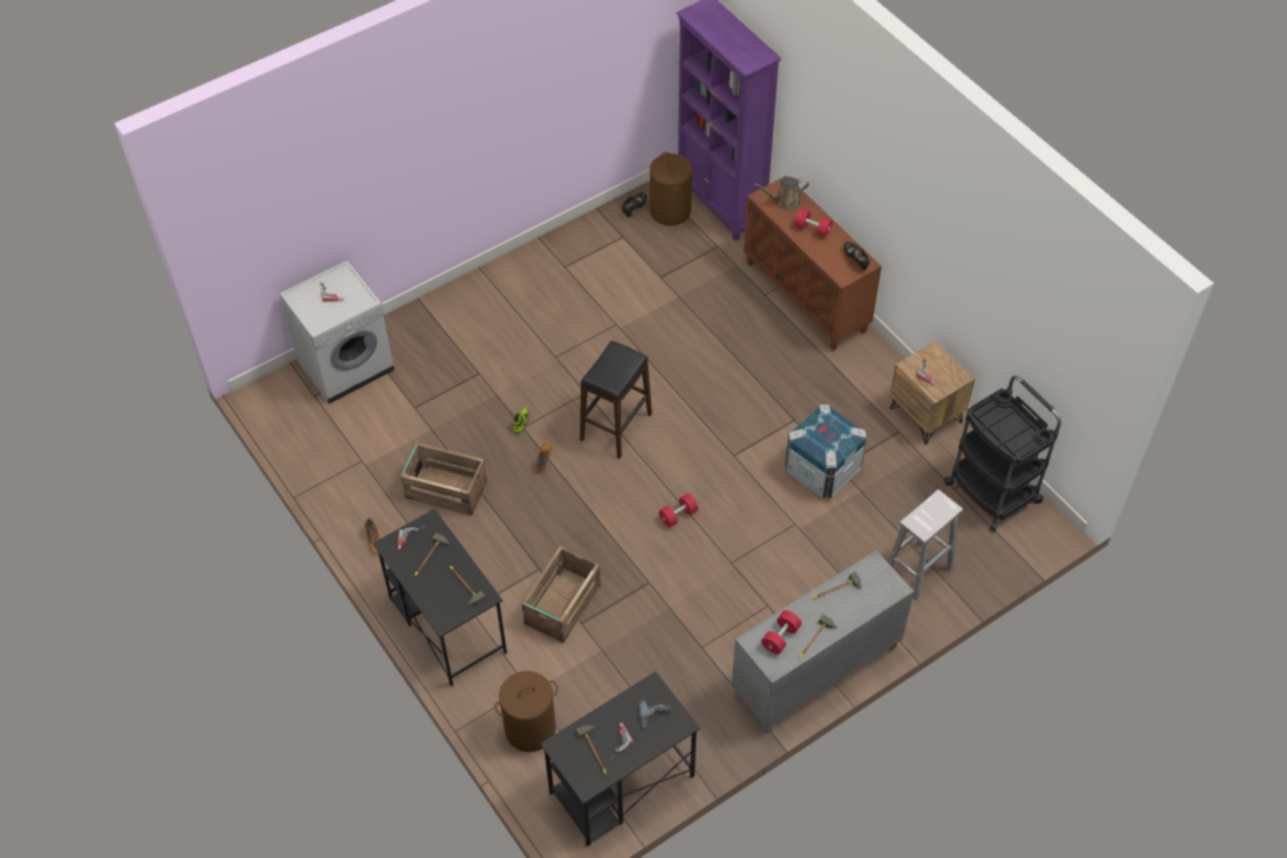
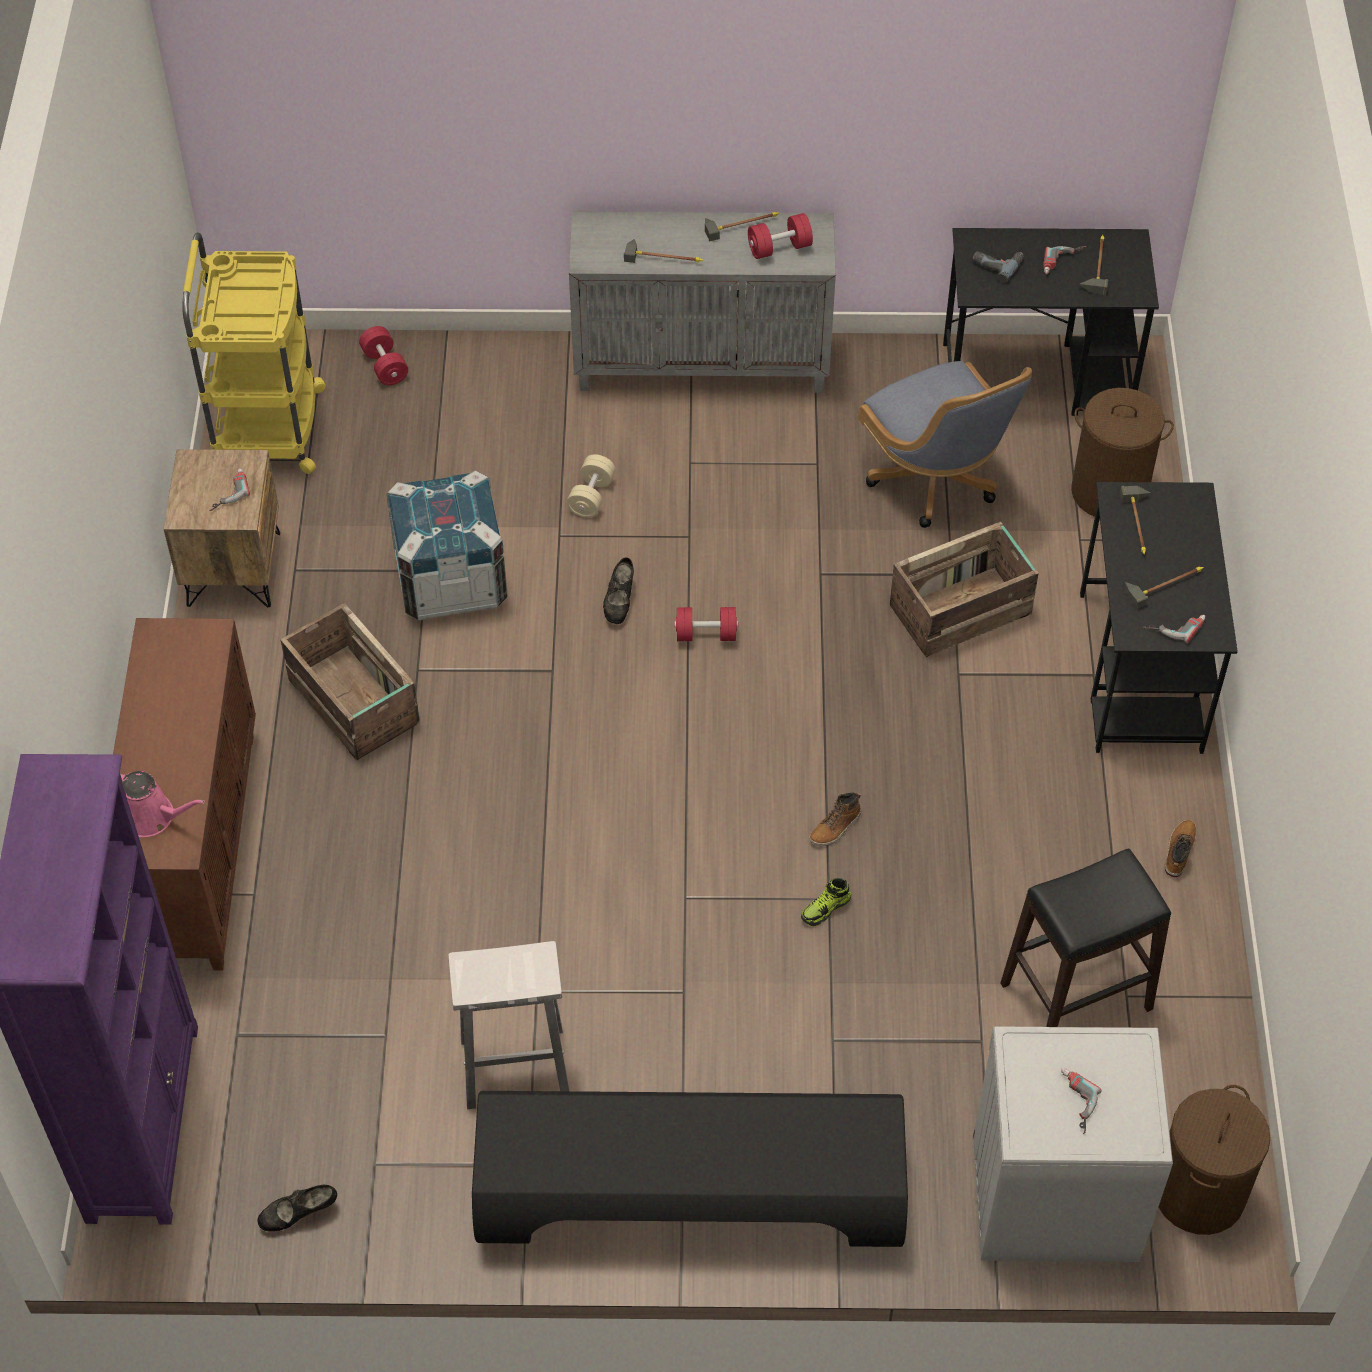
camera: 145 degrees left, 0 degrees up
(445, 489) = (1019, 868): crate -> crate (354, 703)
(494, 291) = (690, 1192): none -> black bench
(616, 426) = (684, 814): black stool -> black stool (1075, 997)
(625, 673) = (939, 487): none -> blue office chair
(670, 211) = (243, 1165): brown laundry basket -> brown laundry basket (1199, 1193)
(785, 202) = (152, 817): brown watering can -> pink watering can
(799, 555) = (591, 496): none -> beige dumbbell
(813, 229) = (165, 740): red dumbbell -> red dumbbell (385, 366)
(855, 260) = (161, 649): black shoe -> black shoe (619, 602)
(918, 569) = (461, 398): white stool -> white stool (513, 1068)
(991, 492) = (268, 429): black cart -> yellow cart

